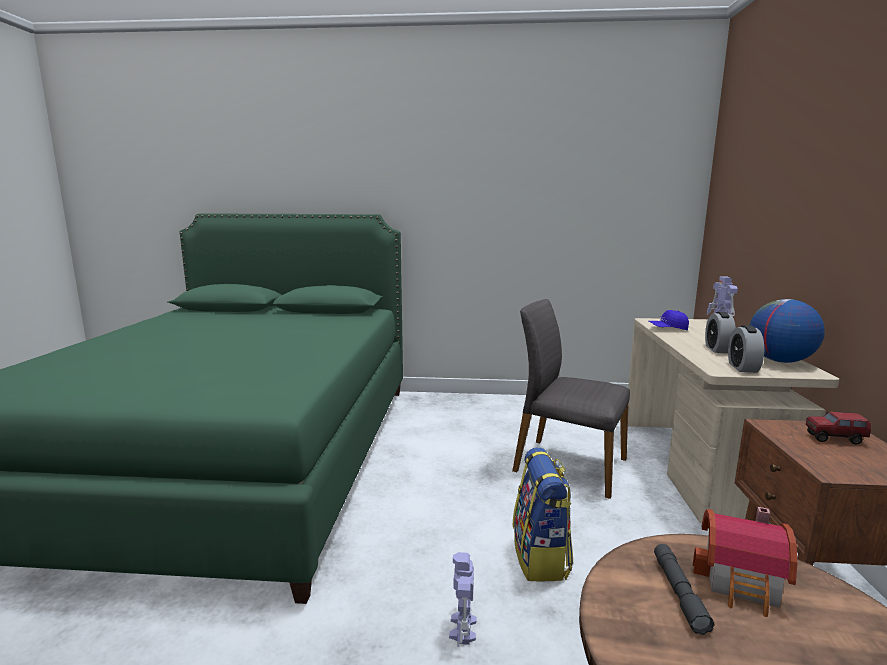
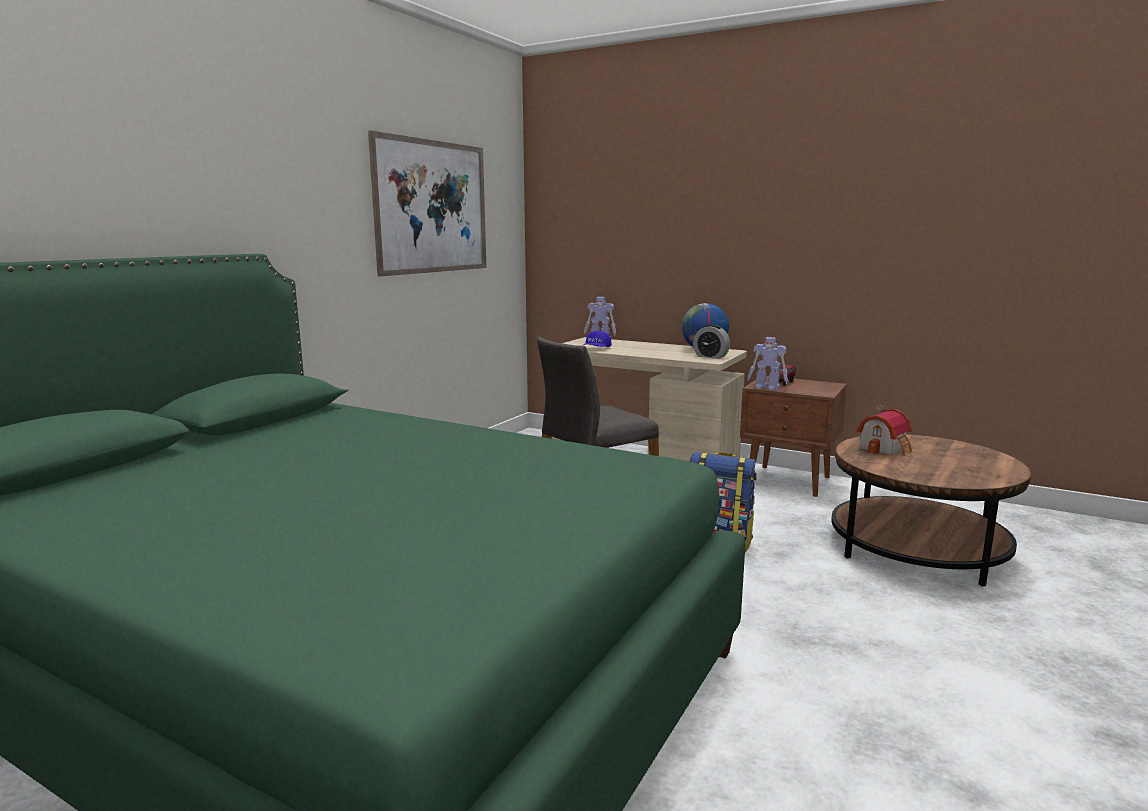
camera: 65 degrees left, 0 degrees up
(463, 629) = (788, 588): toy robot -> toy robot (767, 388)
(561, 181) = (433, 207): none -> picture
(679, 593) = (892, 460): grey flashlight -> none
(717, 349) = (664, 352): alarm clock -> none

